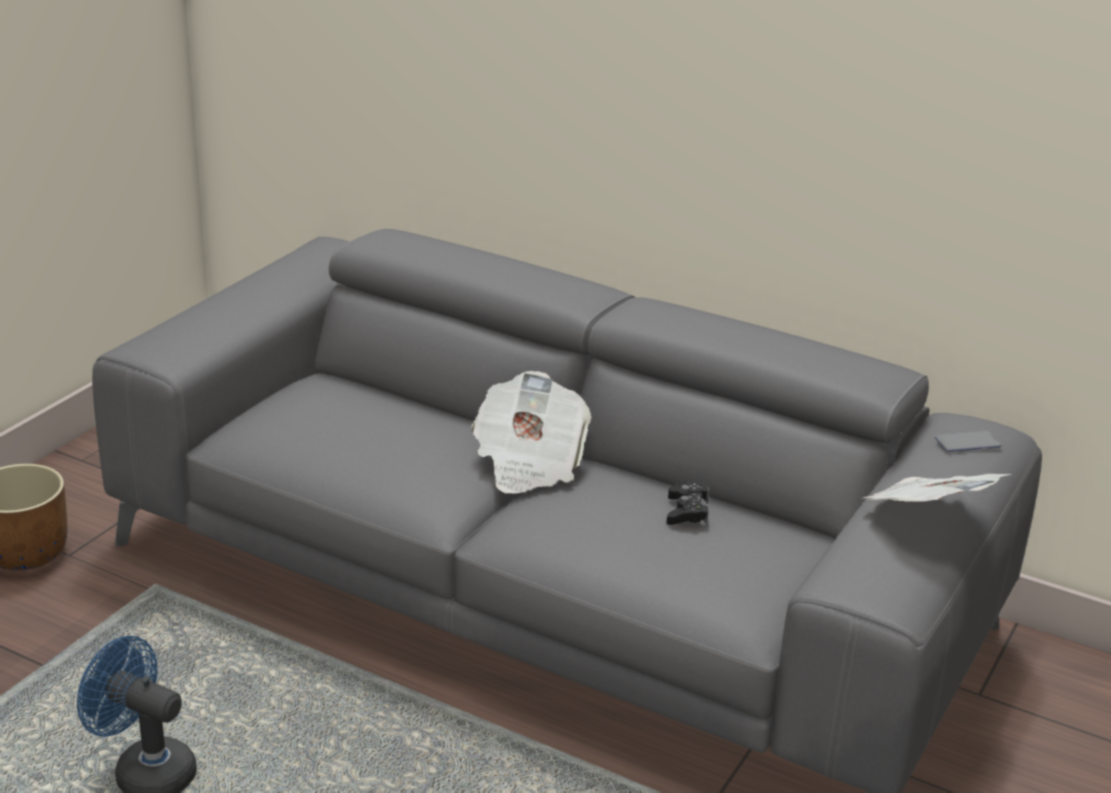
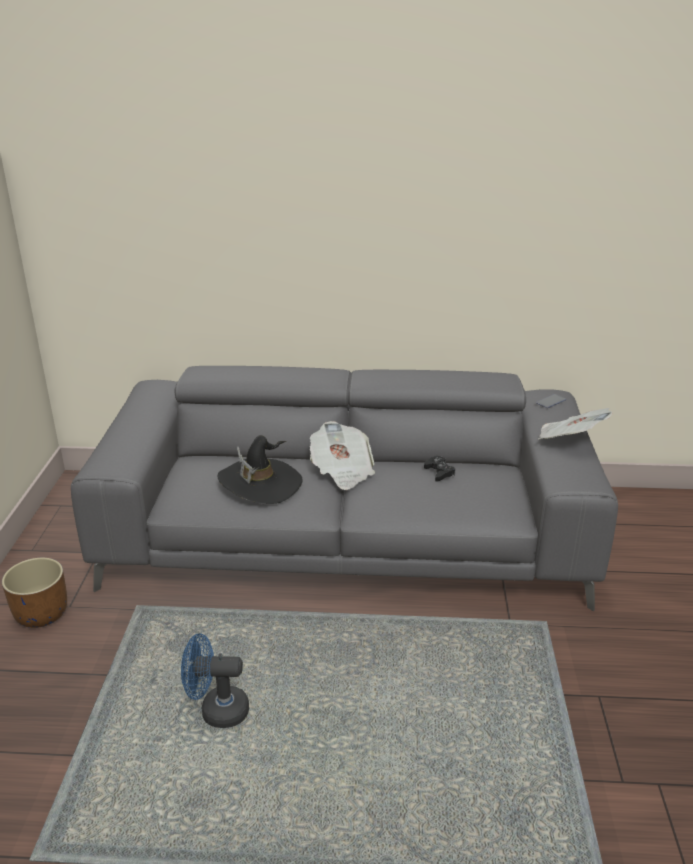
camera: 25 degrees left, 0 degrees up
(383, 444) = (260, 483): none -> black hat

